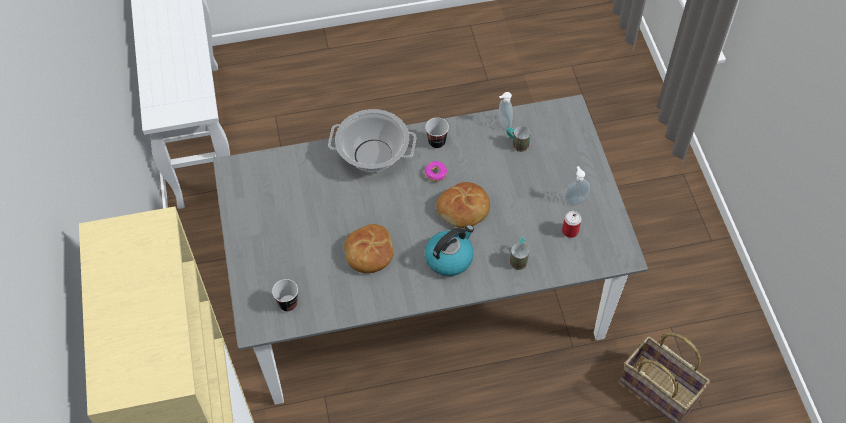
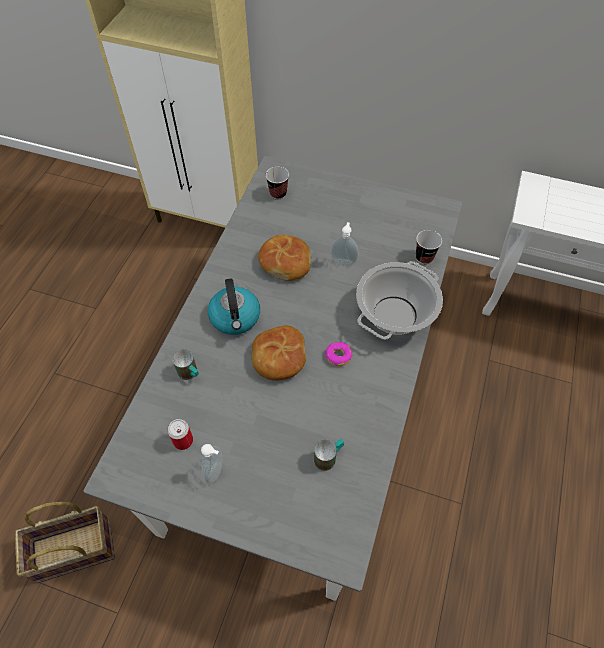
camera: 120 degrees right, 0 degrees up
(437, 142) = (379, 378): cup -> cup (424, 257)
(503, 123) = (366, 460): soap dispenser -> soap dispenser (343, 261)

